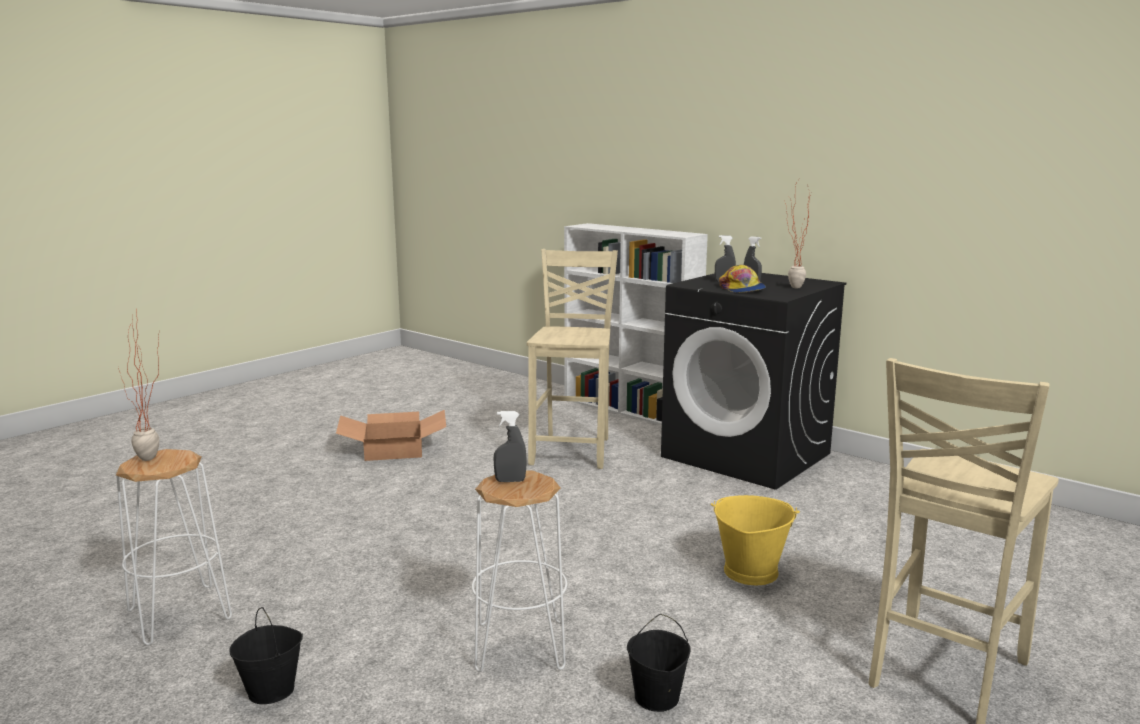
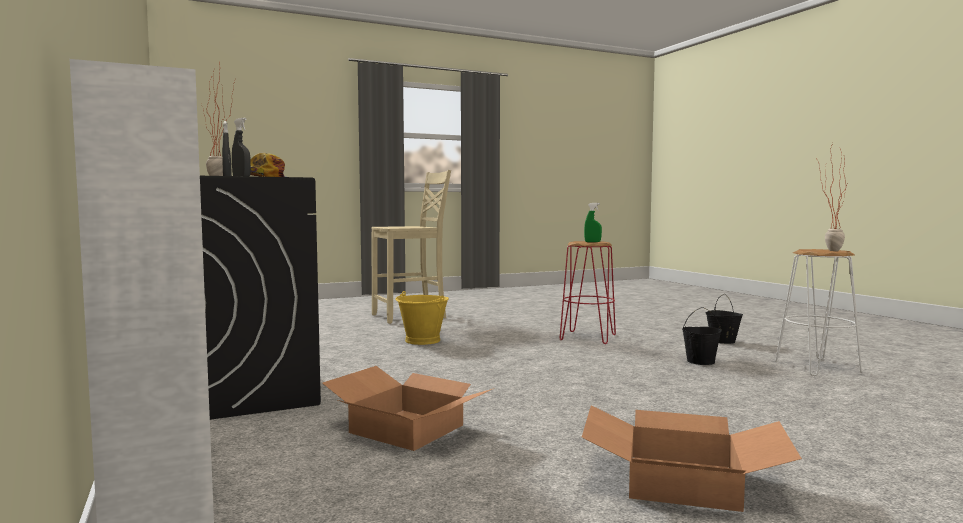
camera: 155 degrees left, 10 degrees down
(510, 481) = (592, 242): grey spray bottle -> green spray bottle
(520, 646) = (588, 337): white stool -> red stool
(573, 451) = (405, 429): beige chair -> cardboard box
(657, 698) = (536, 324): black bucket -> black bucket (700, 361)

